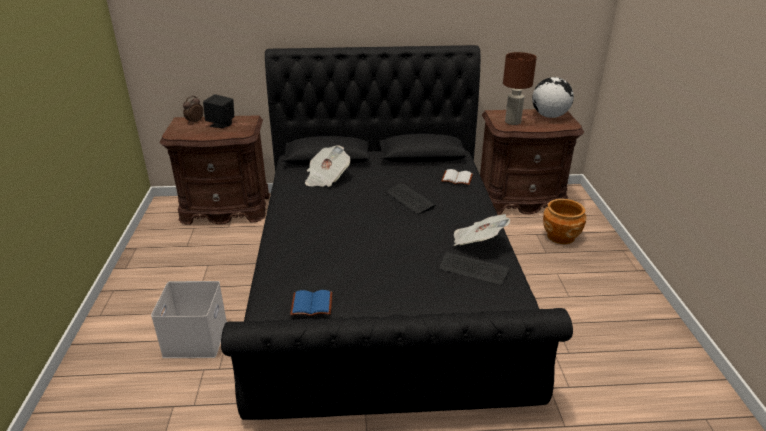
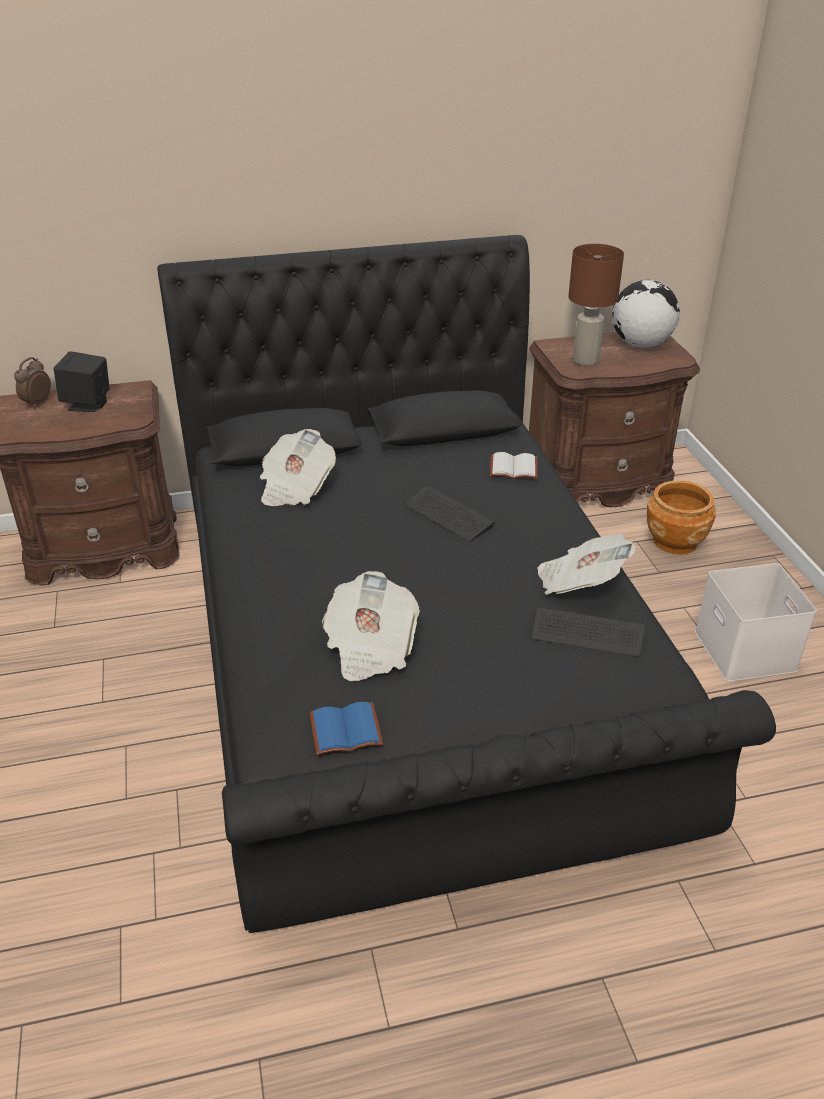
camera: 10 degrees left, 5 degrees up
(194, 338) = (121, 797): white storage box -> white storage box (742, 649)
(340, 263) = (370, 647): none -> newspaper

